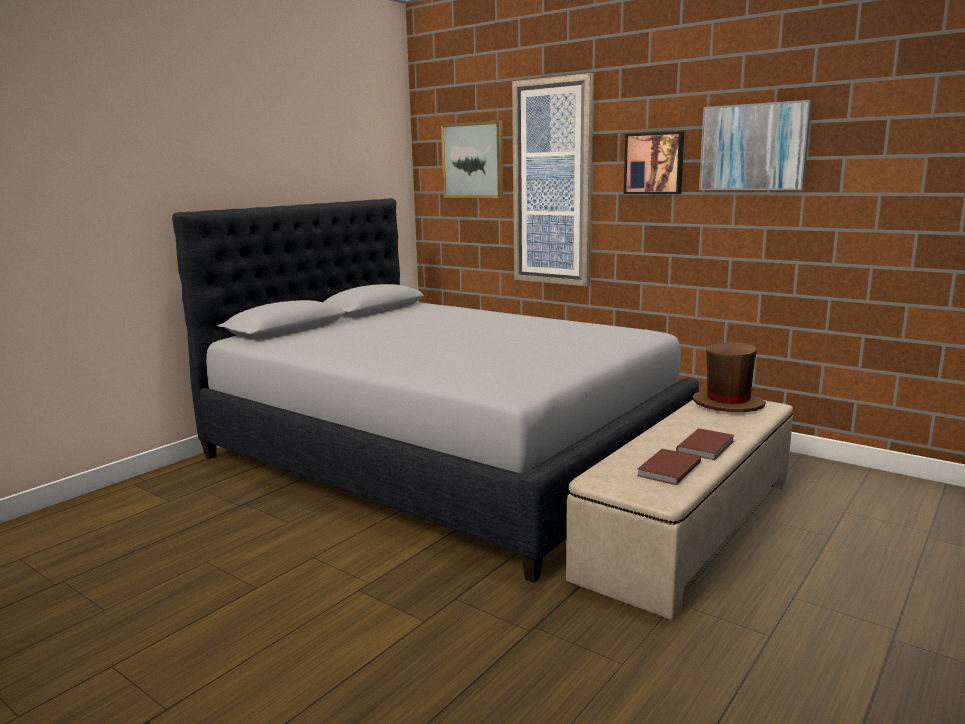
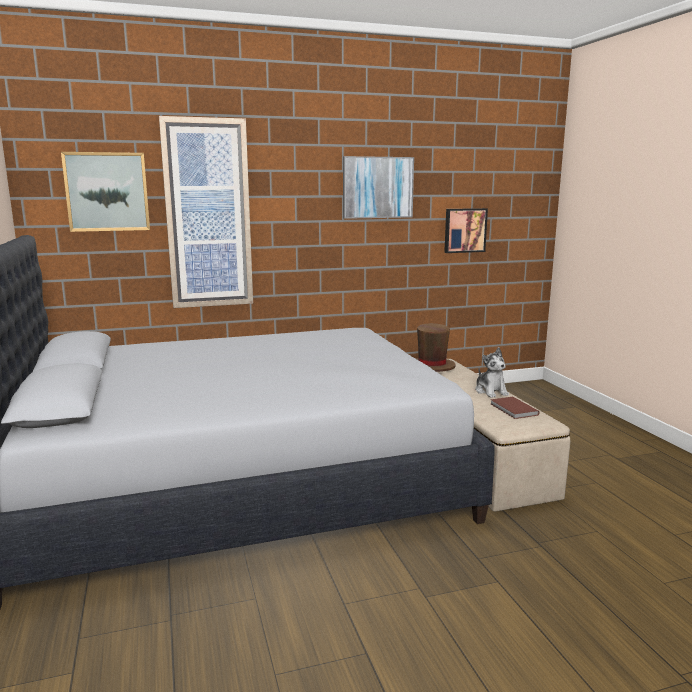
camera: 55 degrees left, 0 degrees up
(654, 163) = (304, 198): picture -> picture (464, 230)
(707, 446) = (490, 391): brown book -> plush toy

